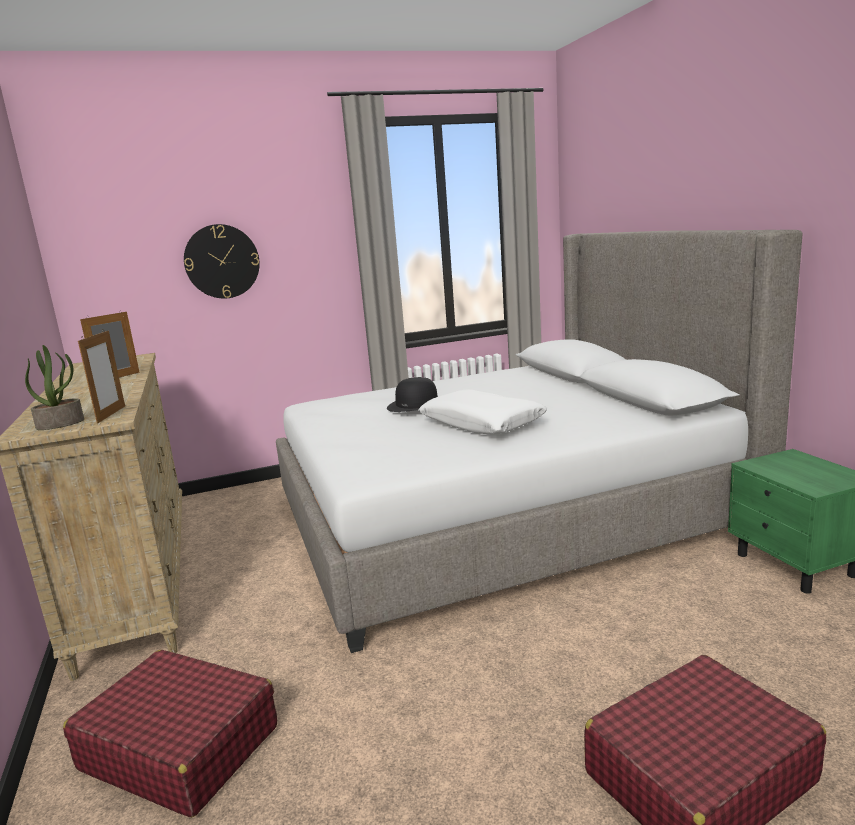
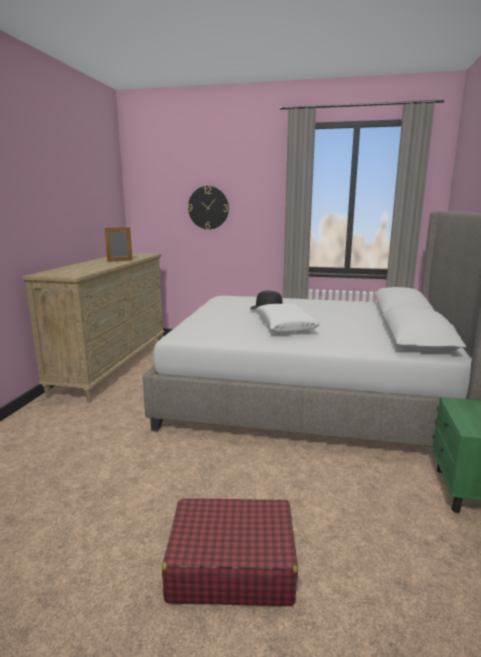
camera: 30 degrees right, 0 degrees up
(61, 424) = (56, 274): potted plant -> none
(111, 414) = (78, 274): picture frame -> none
(180, 747) = (48, 438): red suitcase -> none

